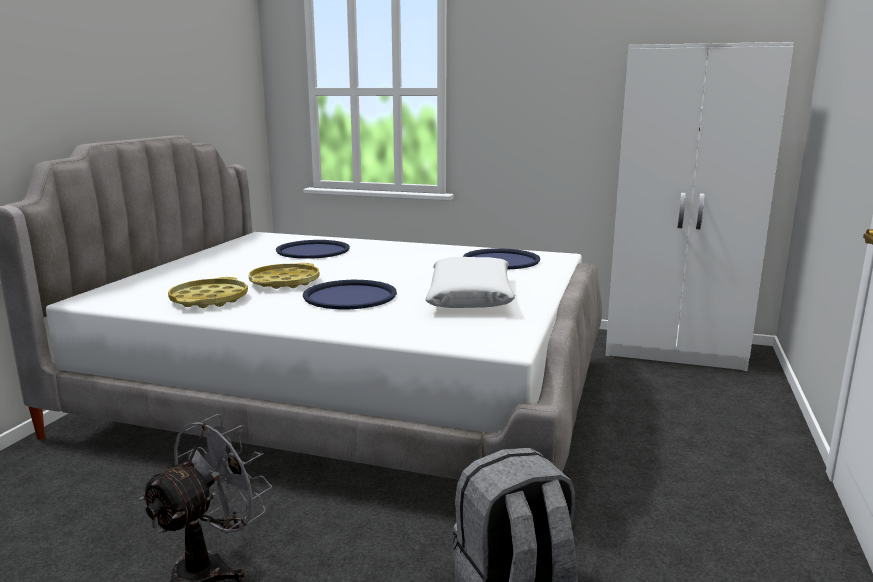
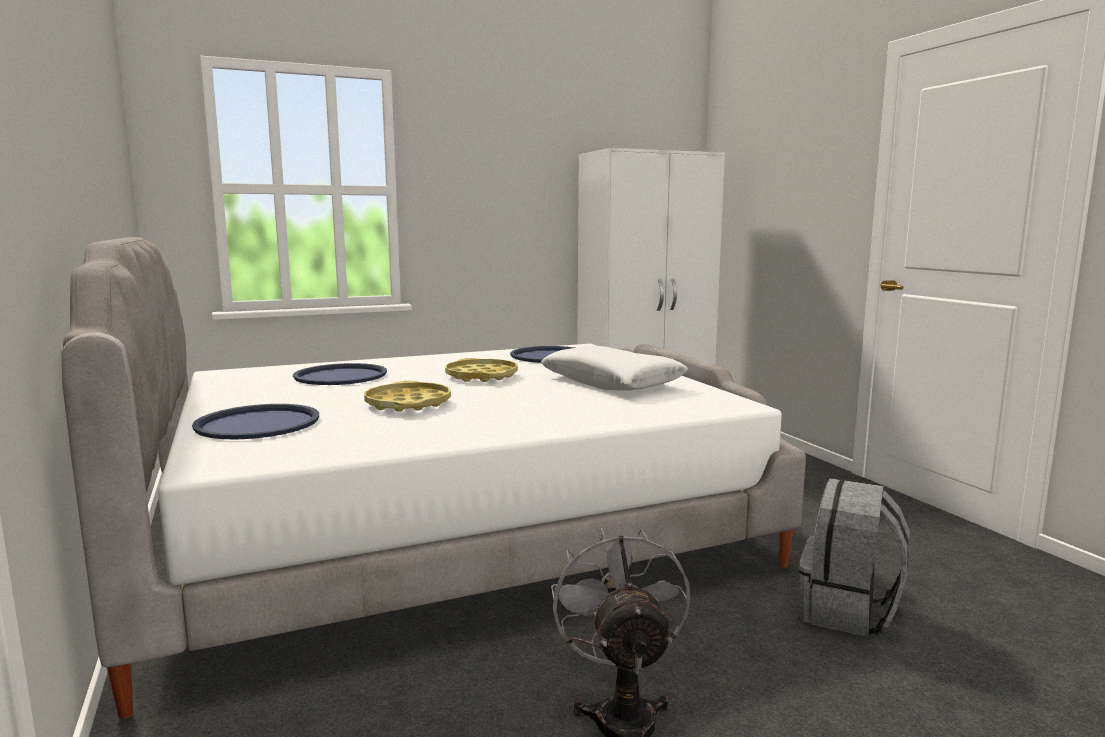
camera: 40 degrees left, 5 degrees down
(209, 299) = (377, 432): yellow tray -> yellow tray (481, 376)
(350, 296) = (513, 401): blue tray -> blue tray (257, 423)

